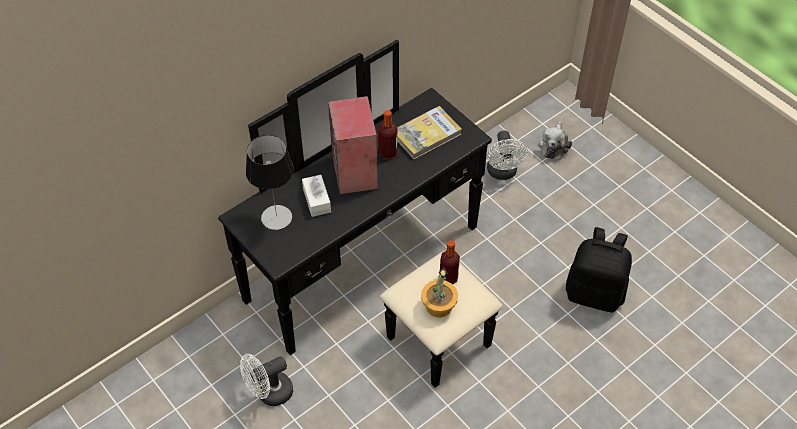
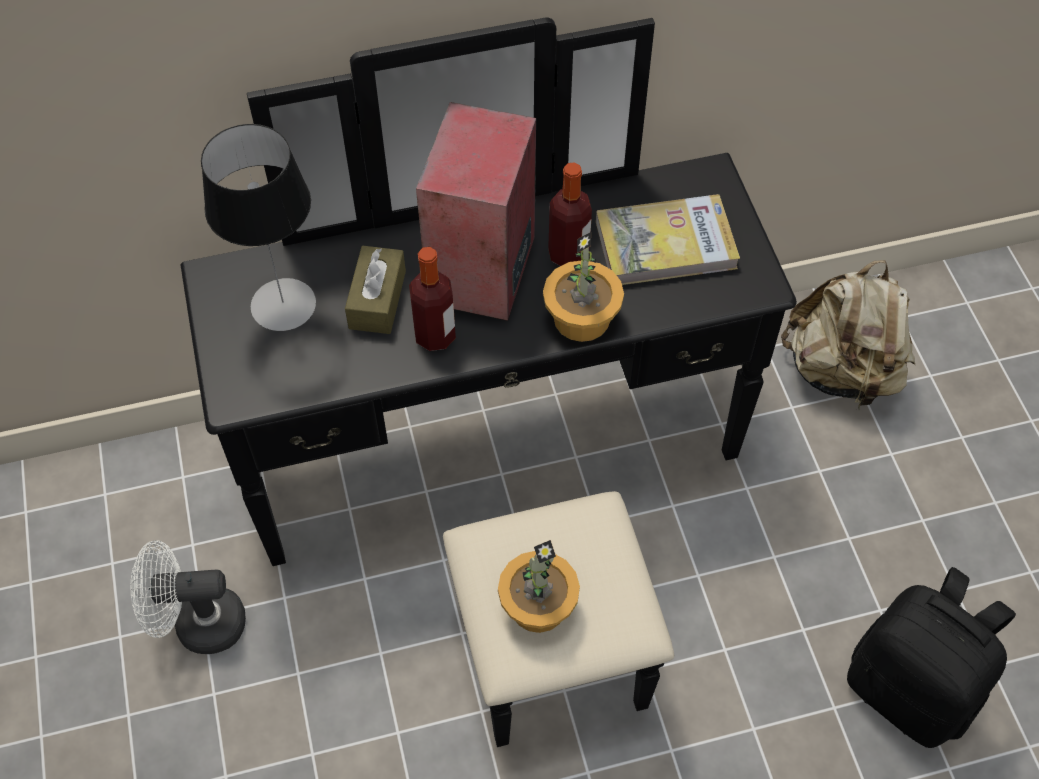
camera: 25 degrees right, 5 degrees up
(317, 200) = (377, 300): white tissue box -> brown tissue box
(408, 176) = (582, 318): none -> potted plant
(448, 278) = (588, 554): bottle -> bottle (435, 335)
(503, 173) = (841, 371): white fan -> beige backpack
(554, 145) = (969, 354): plush toy -> none

